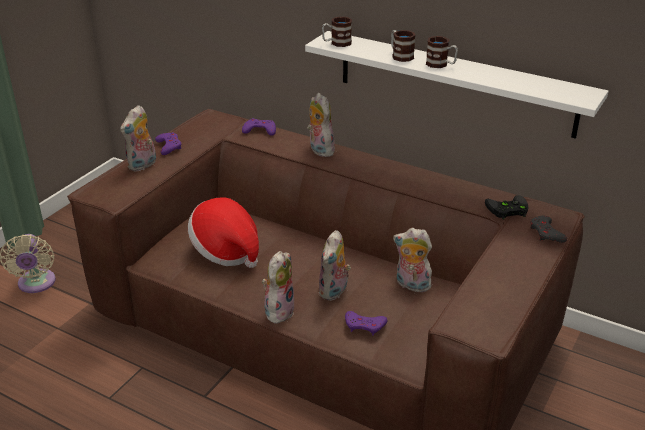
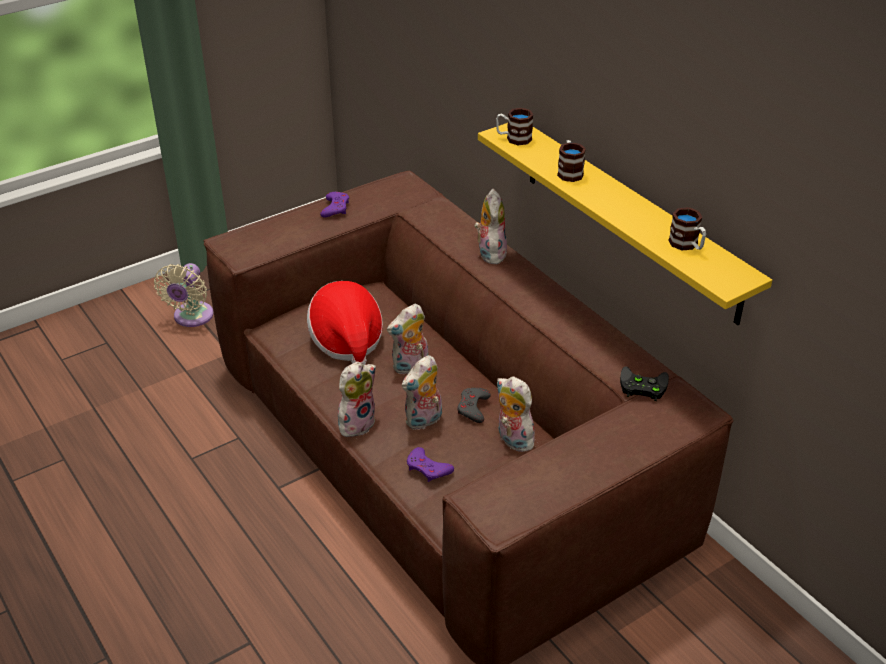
camera: 25 degrees right, 5 degrees up
(142, 165) = (295, 224): plush toy -> plush toy (410, 367)
(260, 130) = (443, 212): purple game controller -> none
(441, 65) = (604, 195): mug -> mug (687, 245)
(454, 83) = (629, 218): white shelf -> yellow shelf
(546, 233) = (663, 428): grey game controller -> grey game controller (473, 408)

